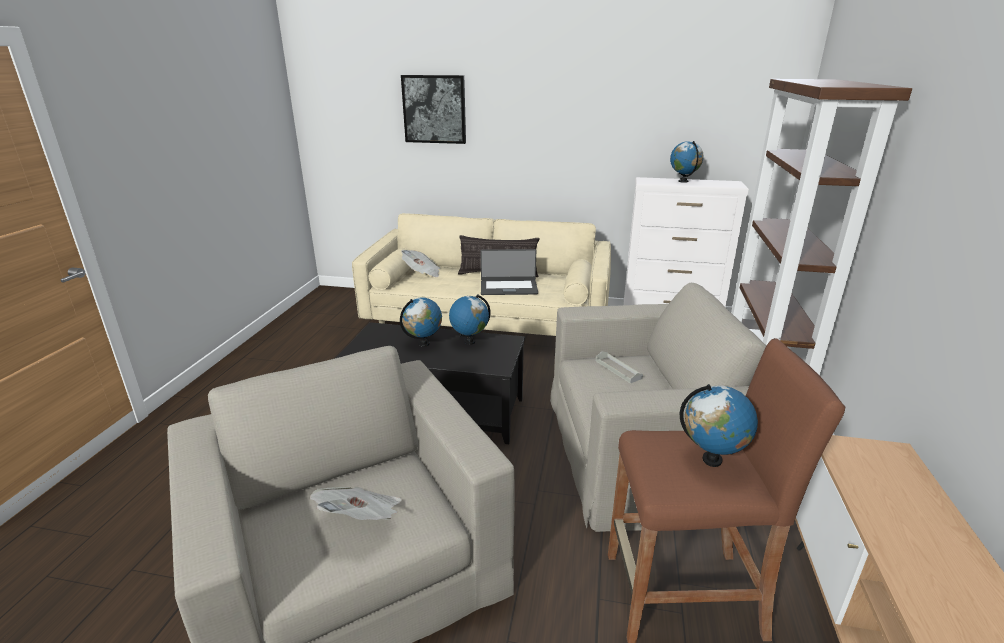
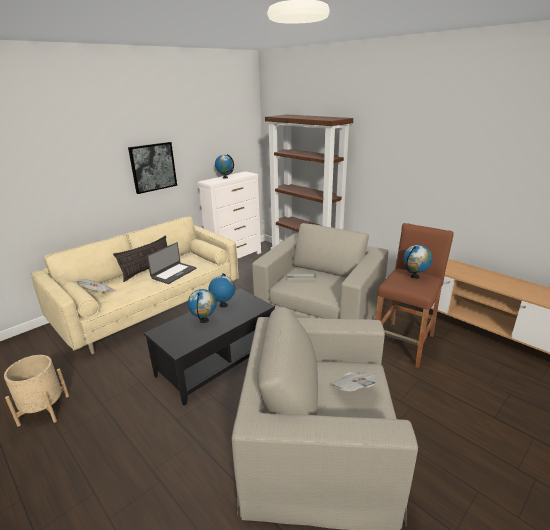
camera: 55 degrees left, 0 degrees up
(292, 353) = (44, 410): none -> beige planter
(434, 109) = (44, 163): picture -> picture (153, 167)

